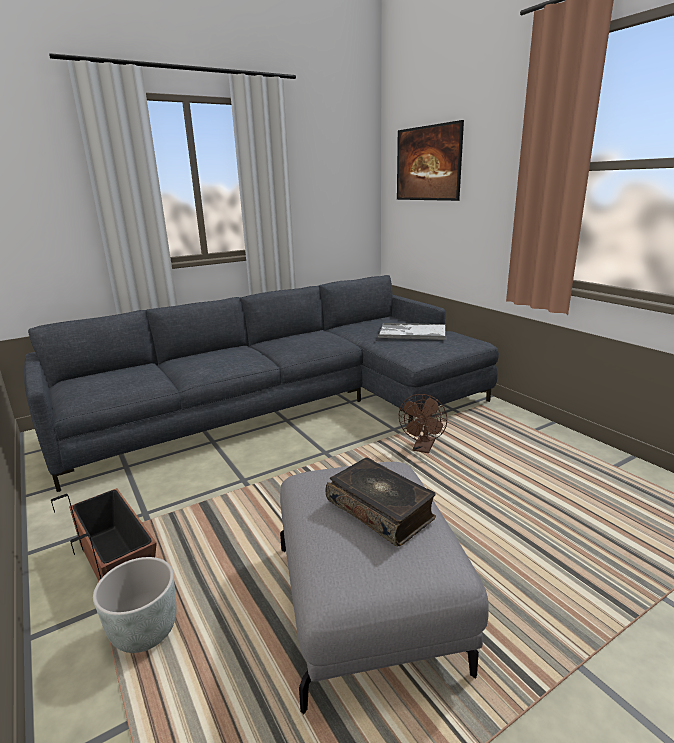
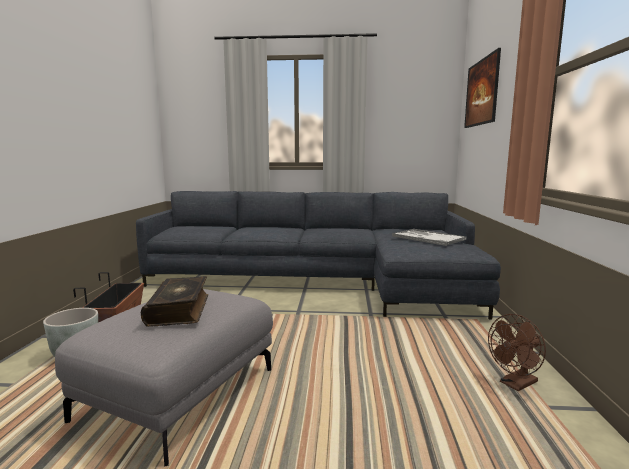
camera: 35 degrees right, 10 degrees down
(423, 449) = (371, 331): brown fan -> brown fan (515, 385)

